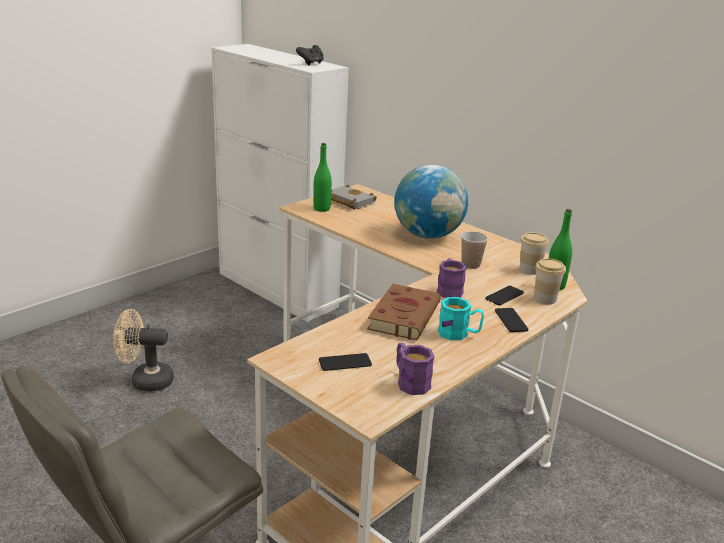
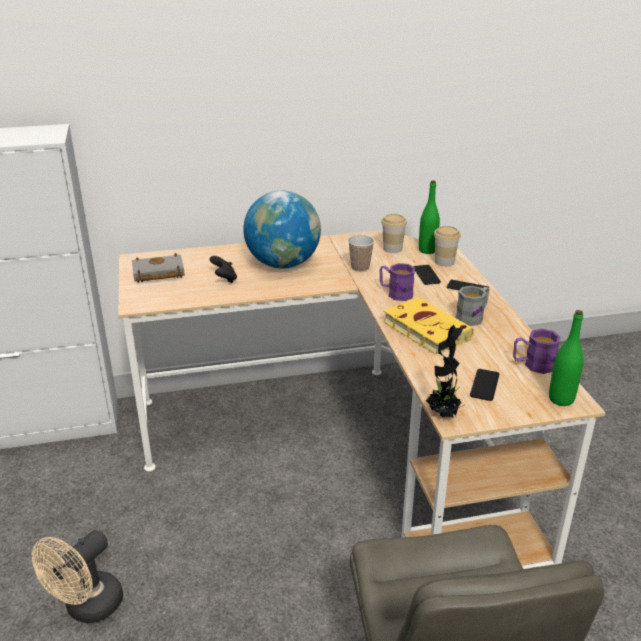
camera: 55 degrees left, 5 degrees up
(279, 352) = (443, 414): none -> potted plant
(311, 63) = (23, 133): black game controller -> black game controller (224, 279)
(321, 209) = (157, 293): green bottle -> green bottle (561, 399)
(404, 315) = (424, 329): brown book -> yellow book
(459, 334) = (473, 316): turquoise mug -> grey mug

